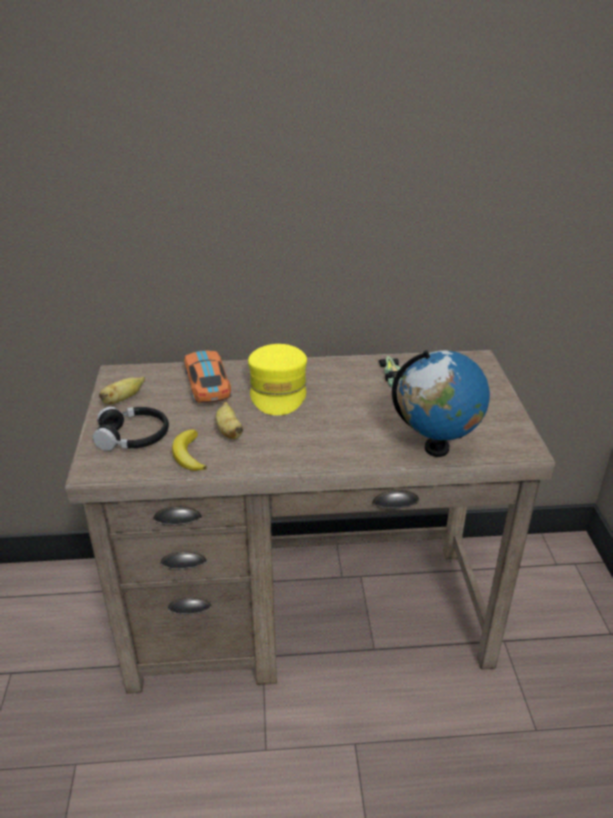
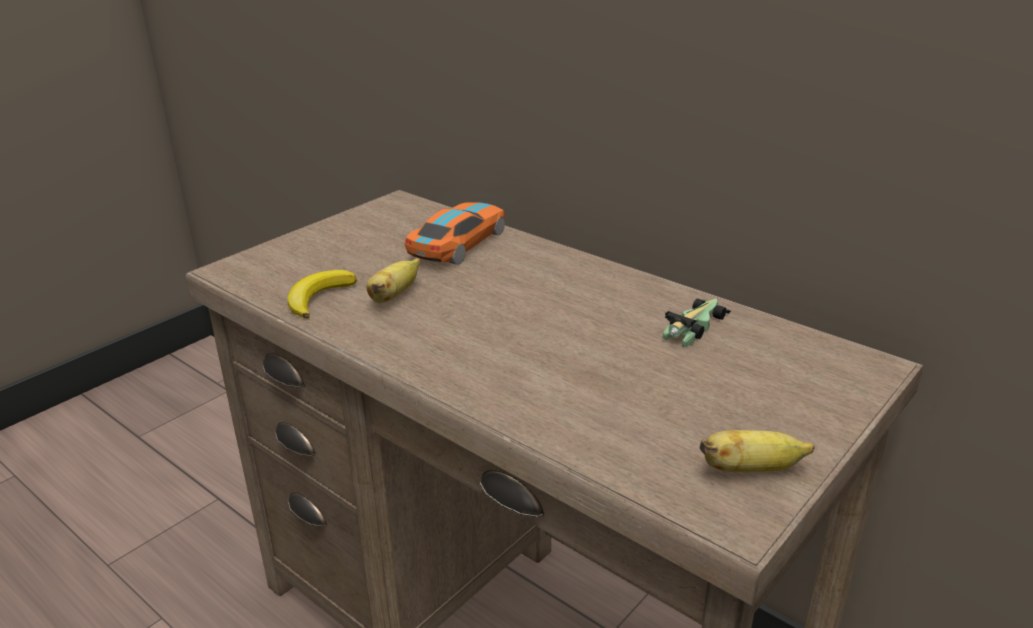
camera: 45 degrees right, 5 degrees down
(122, 399) = (359, 224): banana -> banana (751, 470)
(133, 437) = (306, 259): black headphones -> none
(278, 390) = (519, 280): yellow cap -> none
(436, 448) = (593, 440): globe -> none

